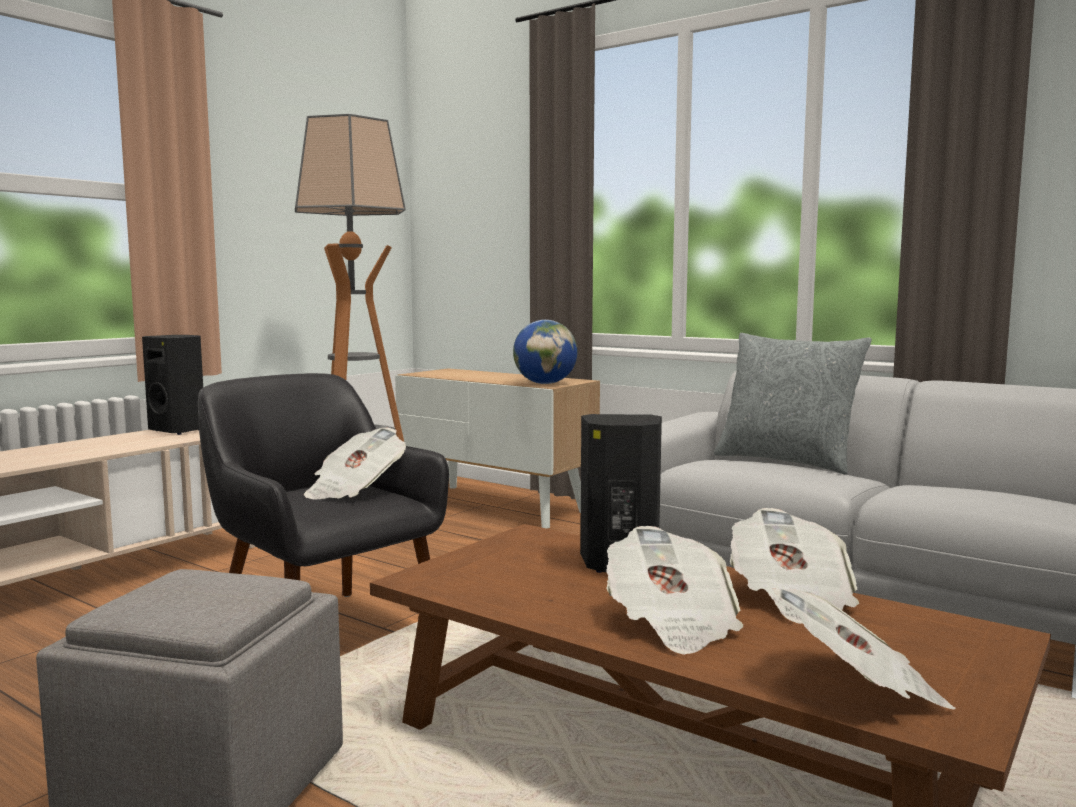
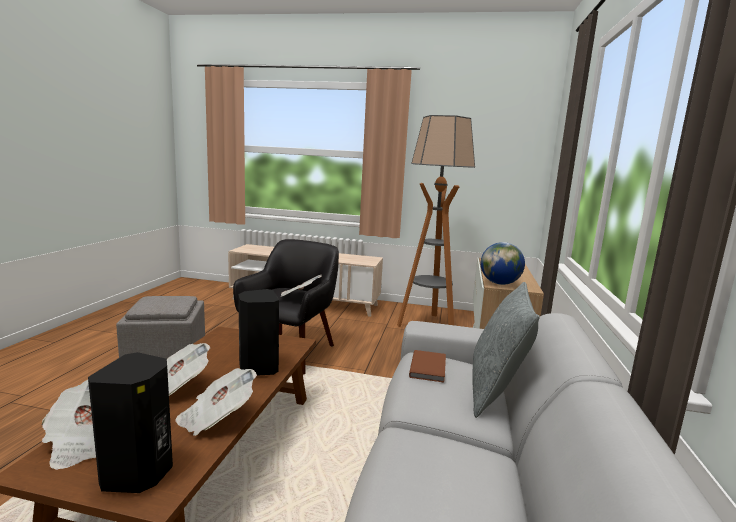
camera: 65 degrees right, 5 degrees up
(179, 430) = (360, 258): black speaker -> black speaker (140, 474)
(735, 464) = (429, 367): none -> brown book

